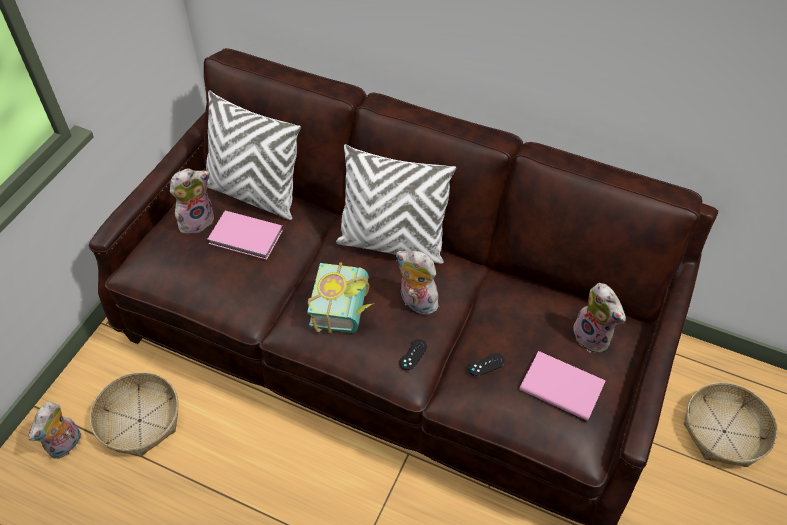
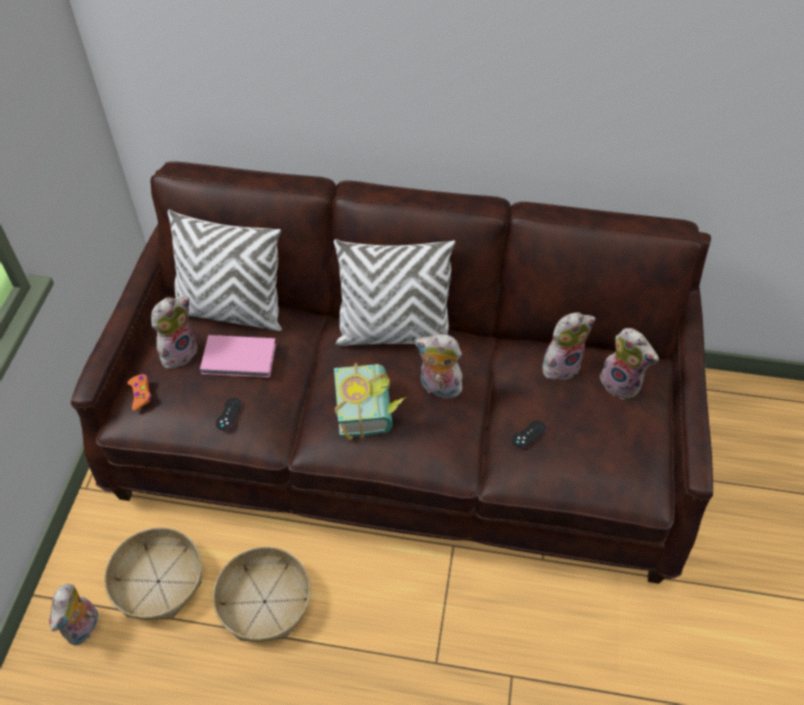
camera: 15 degrees left, 0 degrees up
(152, 250) = (141, 394): none -> orange game controller
(413, 354) = (453, 441): black game controller -> black game controller (229, 414)
(540, 306) = (561, 365): none -> plush toy
(561, 385) = (607, 438): pink book -> none
(724, 431) = (746, 449): basket -> basket (265, 601)

